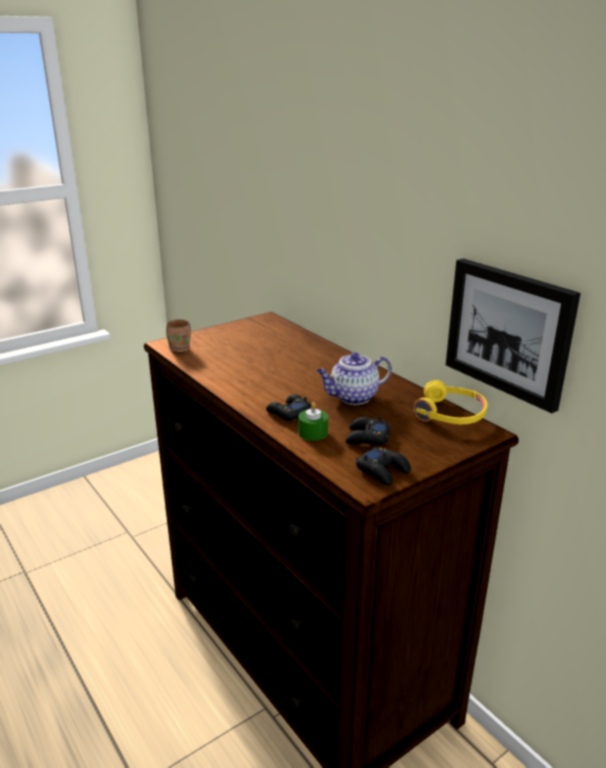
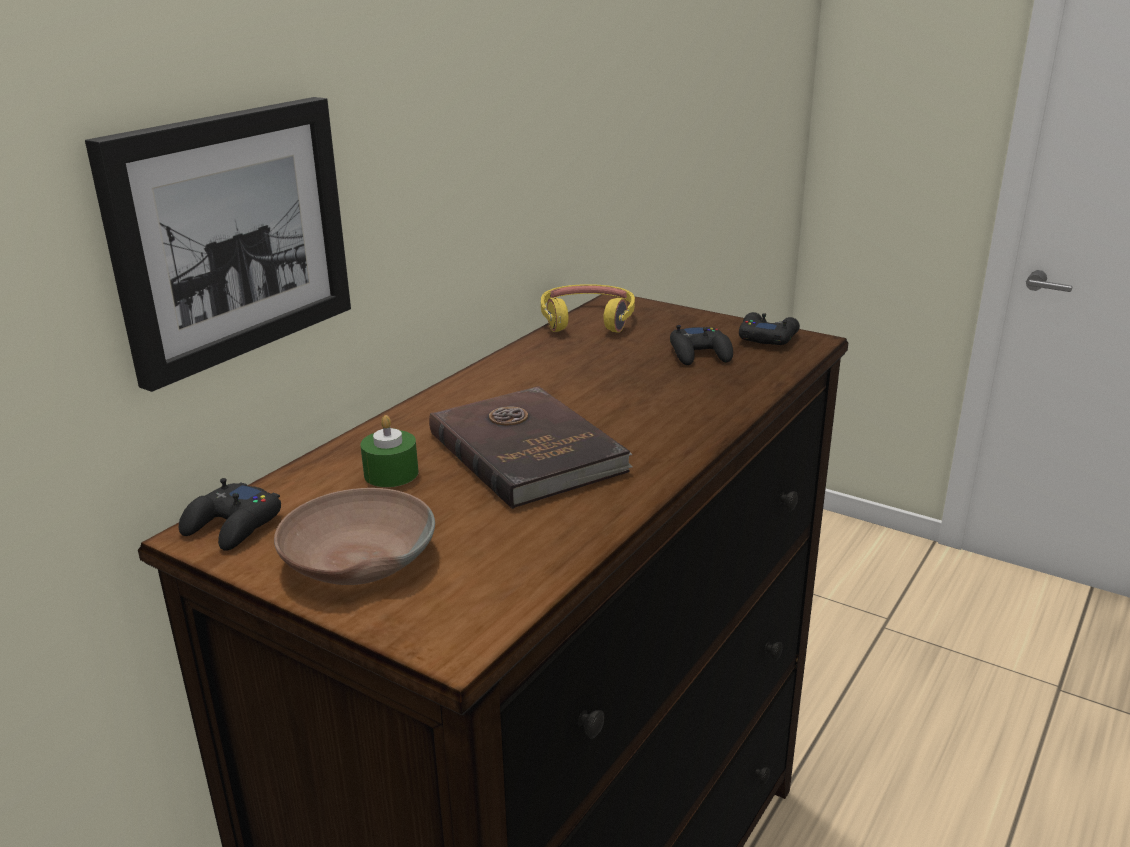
camera: 110 degrees left, 0 degrees up
(180, 348) = (474, 605): brown mug -> none
(228, 335) = (355, 558): none -> brown bowl
(279, 370) = (528, 450): none -> brown book
(289, 413) = (684, 411): black game controller -> black game controller (233, 526)
(313, 433) = (725, 385): green candle -> green candle (391, 473)
(353, 397) = (588, 377): teapot -> none
(509, 331) = (568, 179): picture -> picture (230, 235)

